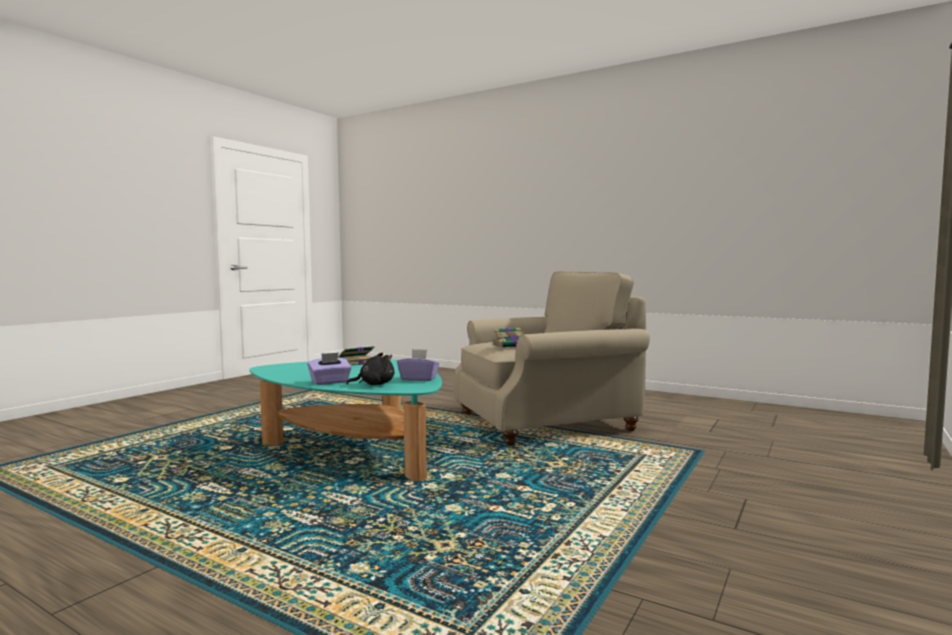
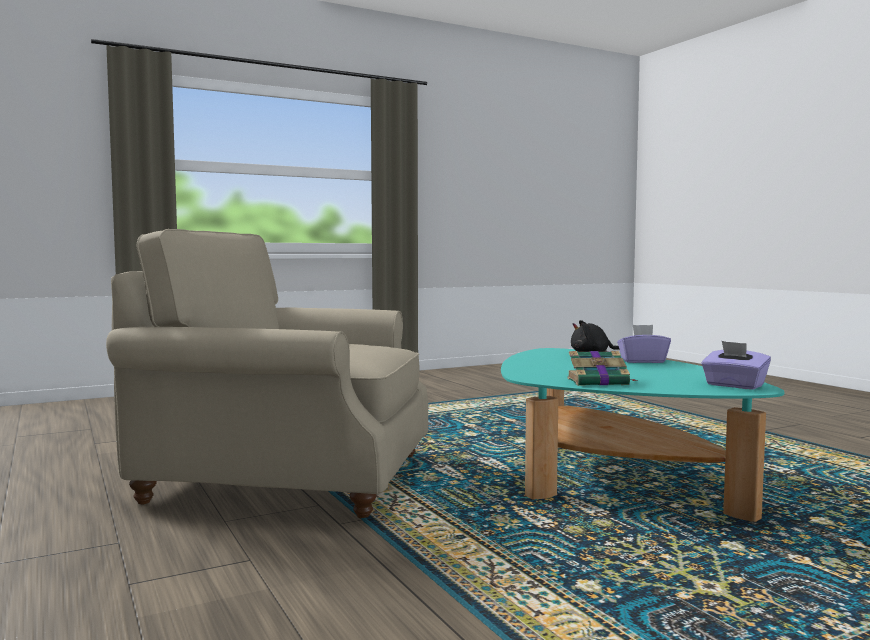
camera: 150 degrees left, 0 degrees up
(418, 379) = (538, 356): purple tissue box -> purple tissue box (734, 385)
(511, 345) = (360, 344): book -> none

